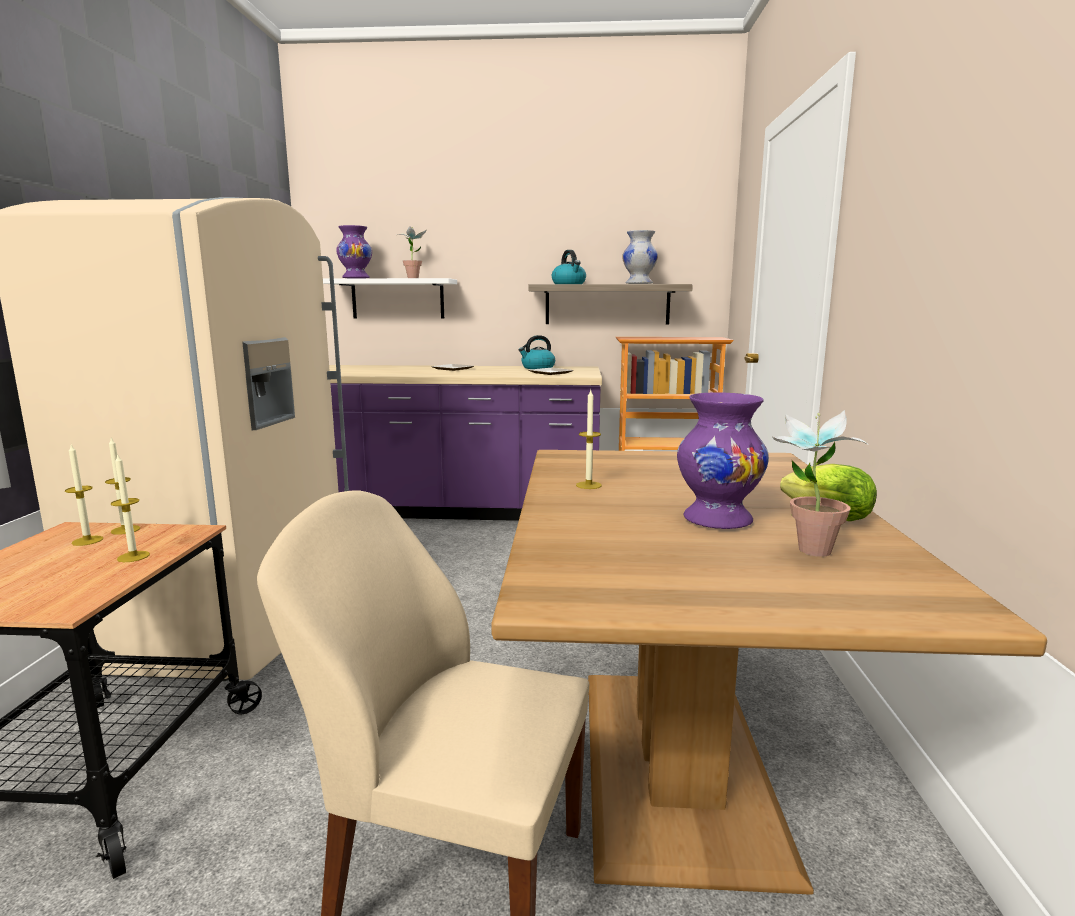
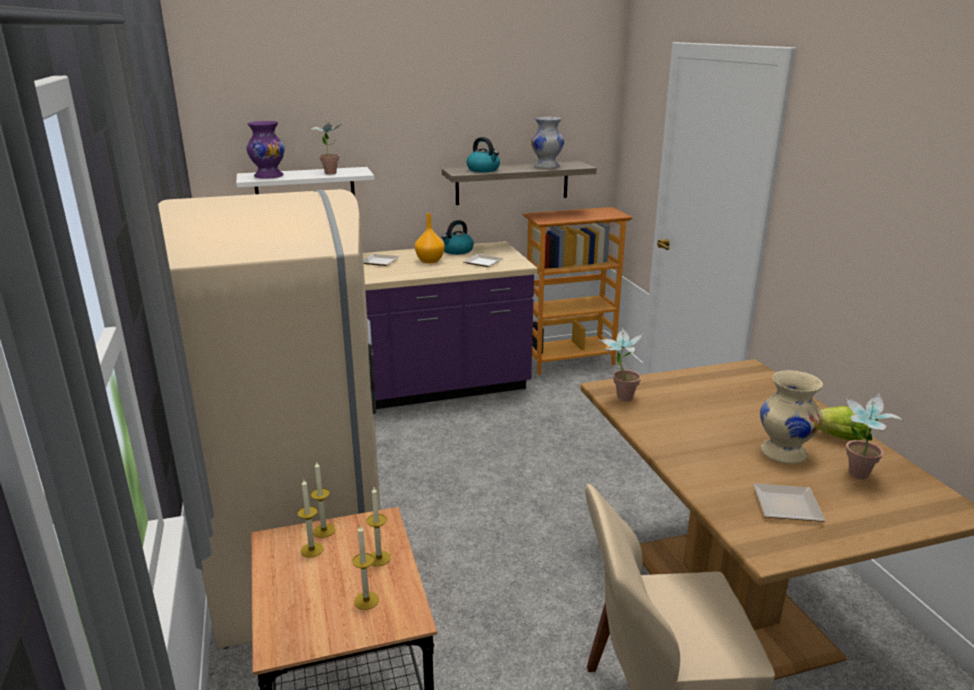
camera: 20 degrees left, 10 degrees up
(500, 370) = (429, 261): none -> orange vase
(563, 461) = (619, 397): none -> potted plant
(588, 485) = (670, 427): candle -> candle (366, 600)
(643, 563) = (785, 507): none -> plate
(717, 520) = (783, 453): purple vase -> beige vase

